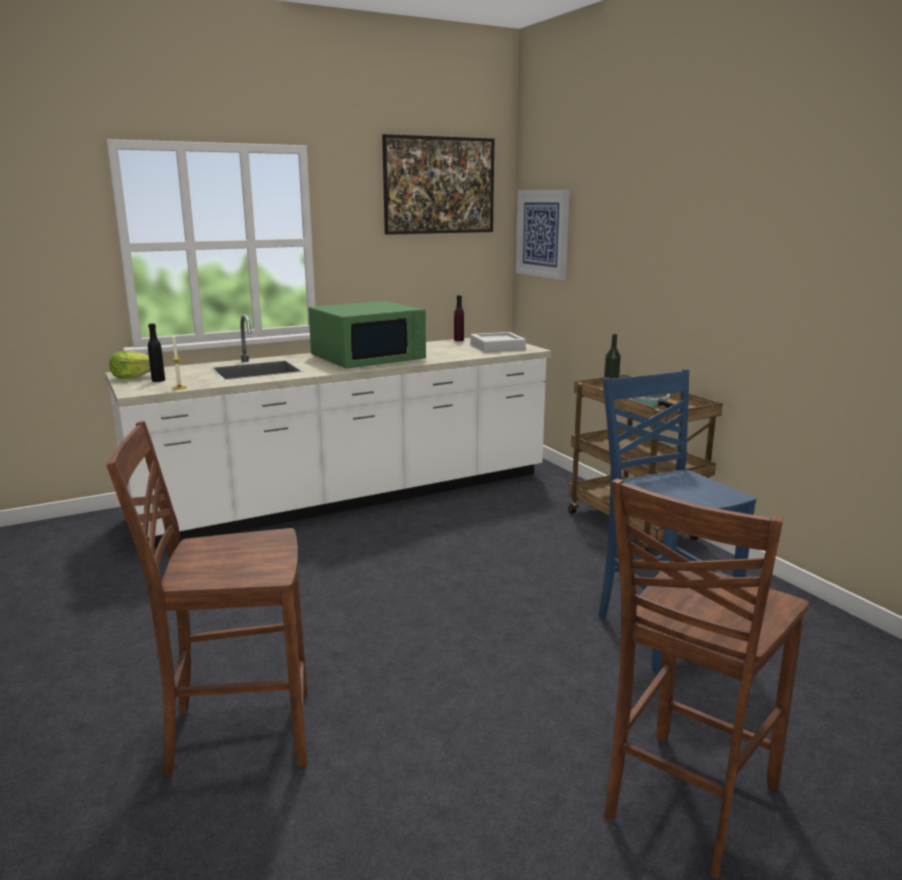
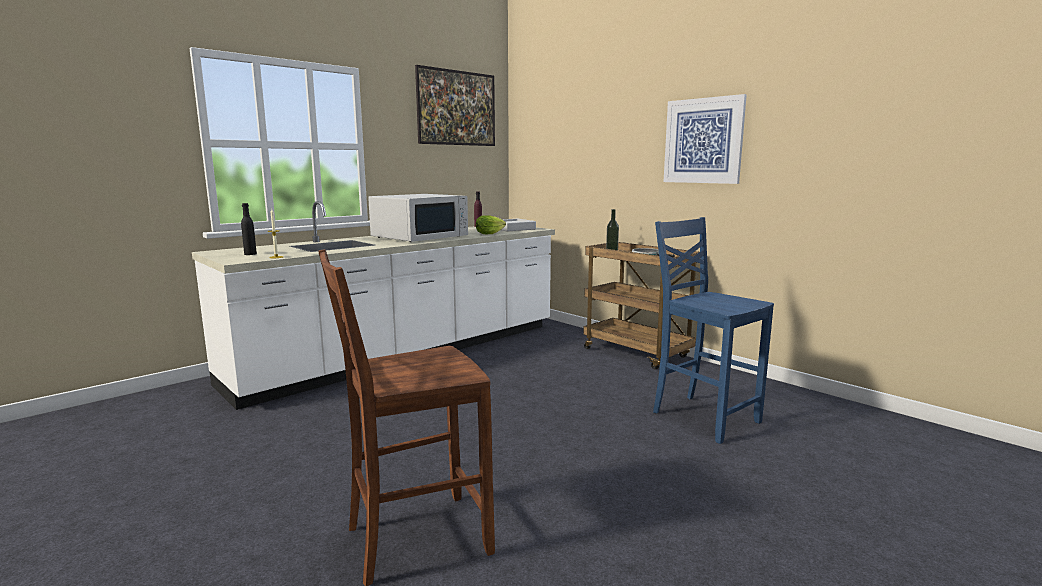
camera: 15 degrees left, 5 degrees down
(133, 377) = (223, 253): lettuce -> lettuce (489, 233)
(369, 358) = (420, 237): green microwave -> white microwave
(542, 233) = (535, 145): picture -> picture (703, 141)
(685, 803) = (803, 526): brown chair -> none

